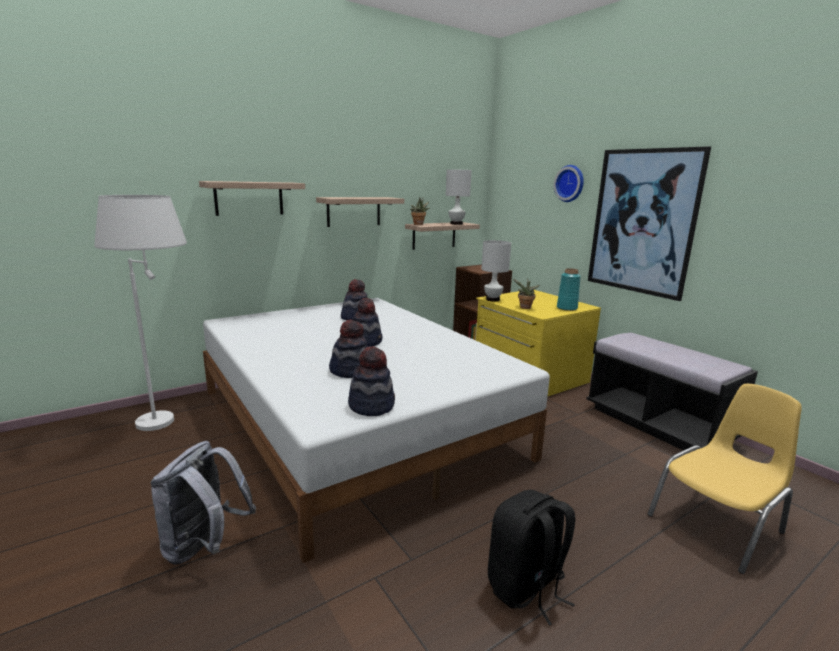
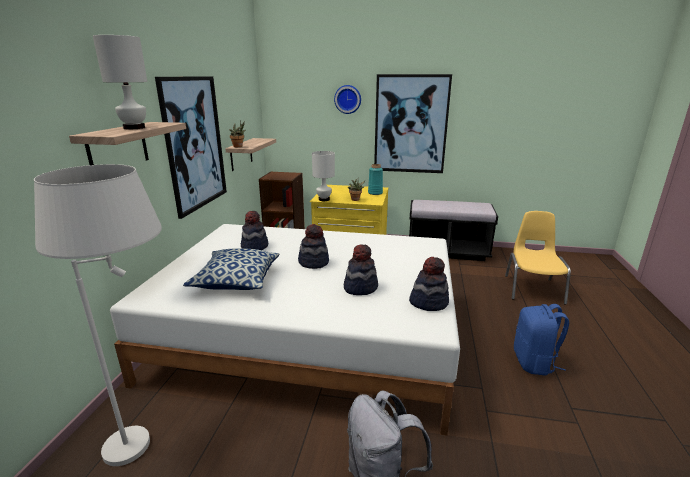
camera: 45 degrees left, 5 degrees up
(289, 332) = (236, 280): none -> pillow
(353, 211) = (194, 144): shelf -> picture
(456, 223) = (260, 140): white table lamp -> white table lamp (135, 128)
(526, 588) = (534, 362): black backpack -> blue backpack

